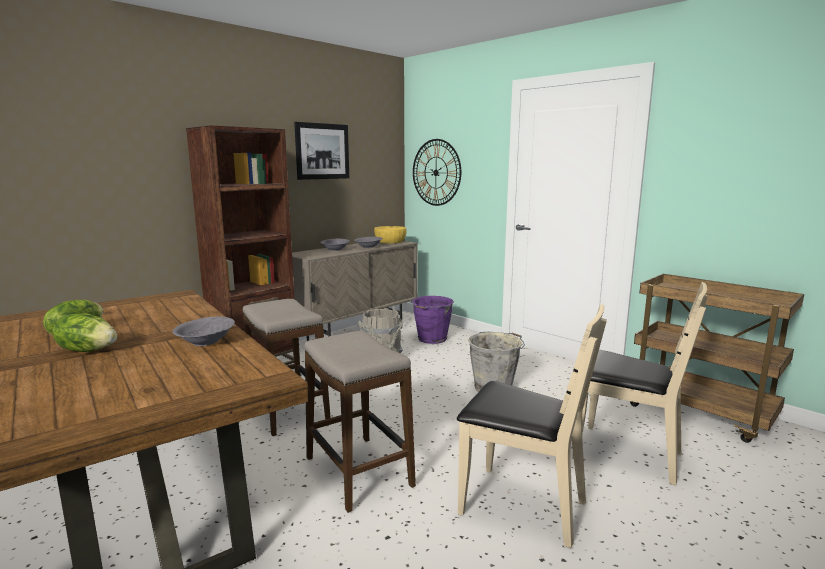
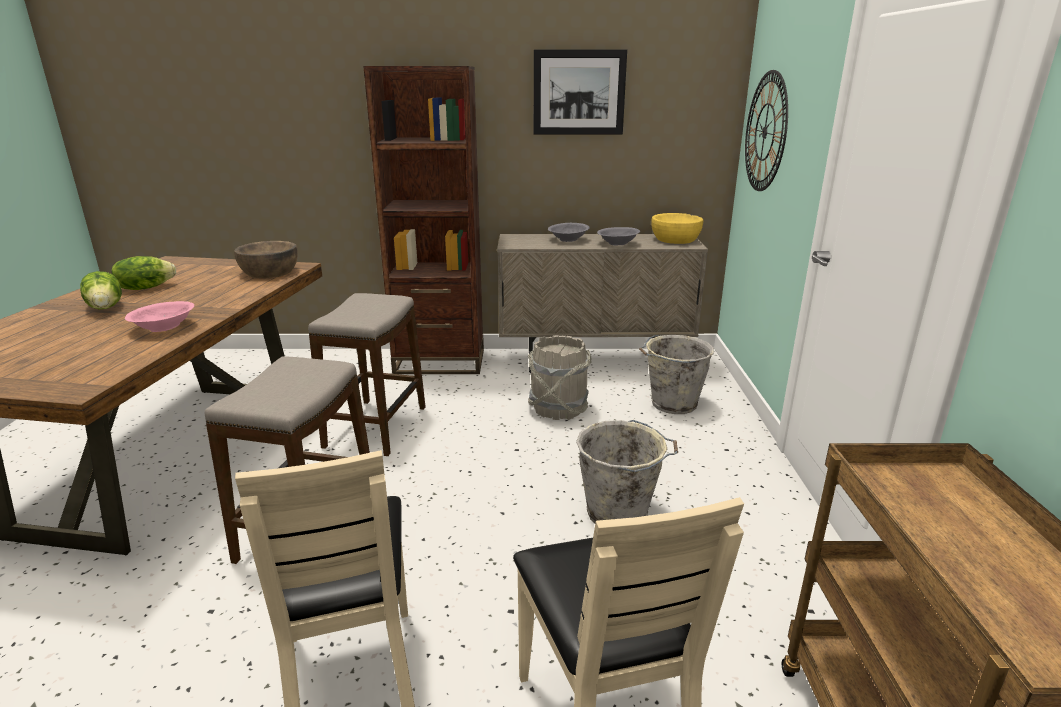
camera: 45 degrees right, 10 degrees up
(168, 301) = (270, 272): none -> brown bowl
(206, 342) = (164, 328): grey bowl -> pink bowl
(431, 339) = (672, 404): purple bucket -> grey bucket

